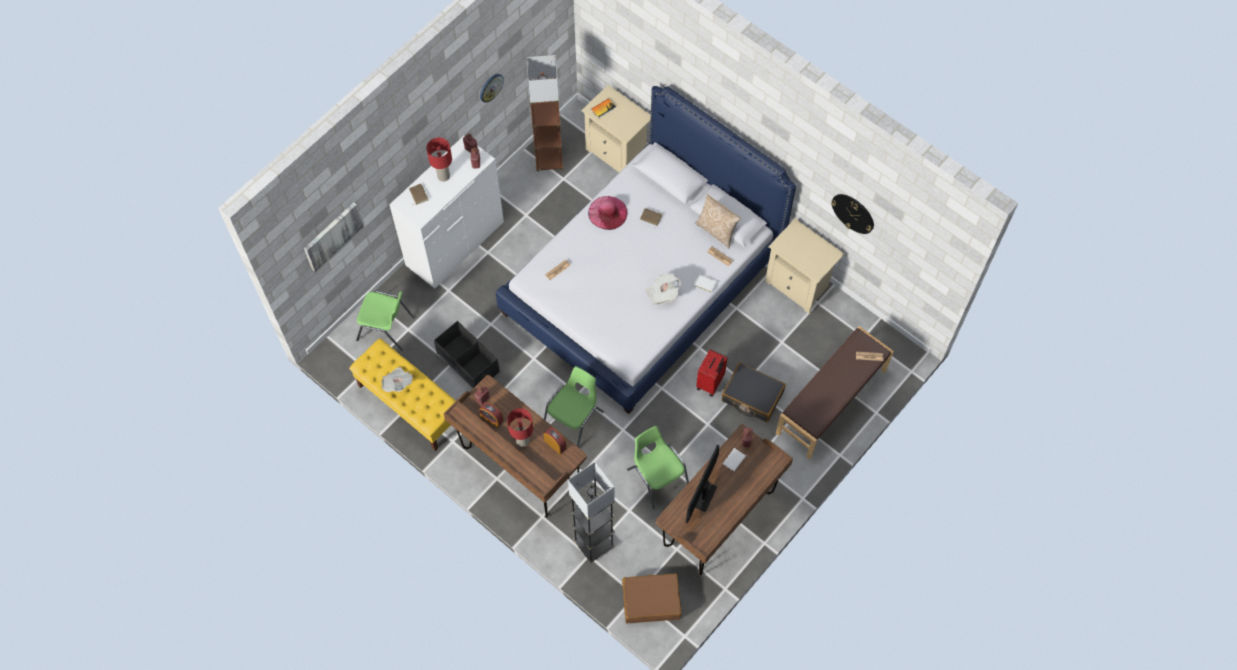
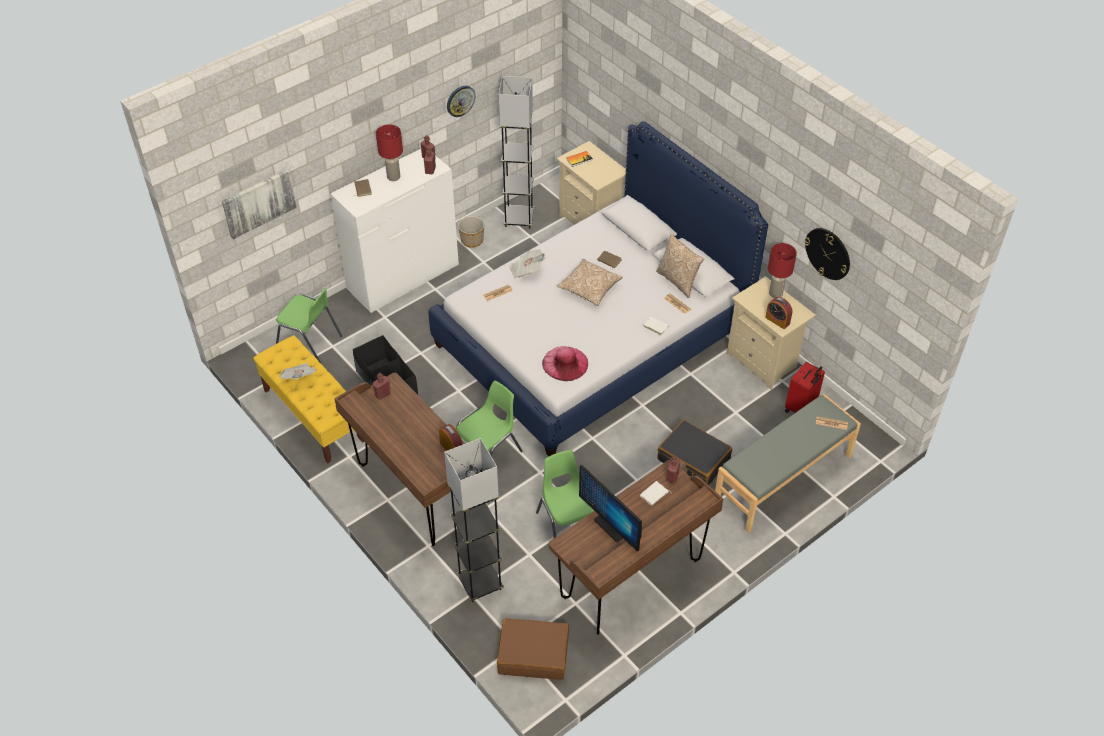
camera: 10 degrees right, 15 degrees down
(492, 418) = (387, 414): alarm clock -> alarm clock (777, 320)
(509, 191) = (472, 240): none -> planter
(523, 441) = (416, 440): red table lamp -> red table lamp (776, 293)
(548, 160) = (518, 219): brown floor lamp -> grey floor lamp
(607, 212) = (564, 250): pink hat -> pink hat (565, 363)
(639, 252) = (589, 288): none -> pillow
(662, 293) = (607, 329): newspaper -> newspaper (526, 270)
(704, 496) = (611, 526): monitor -> monitor turned 75 degrees counterclockwise
(710, 383) = (648, 440): red suitcase -> red suitcase (801, 408)
(832, 402) = (783, 479): brown bench -> grey bench

